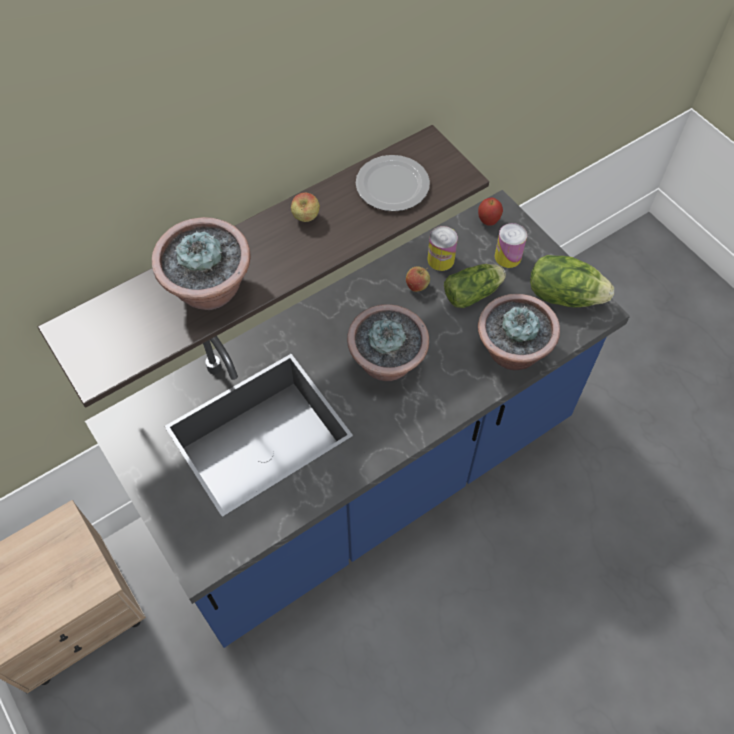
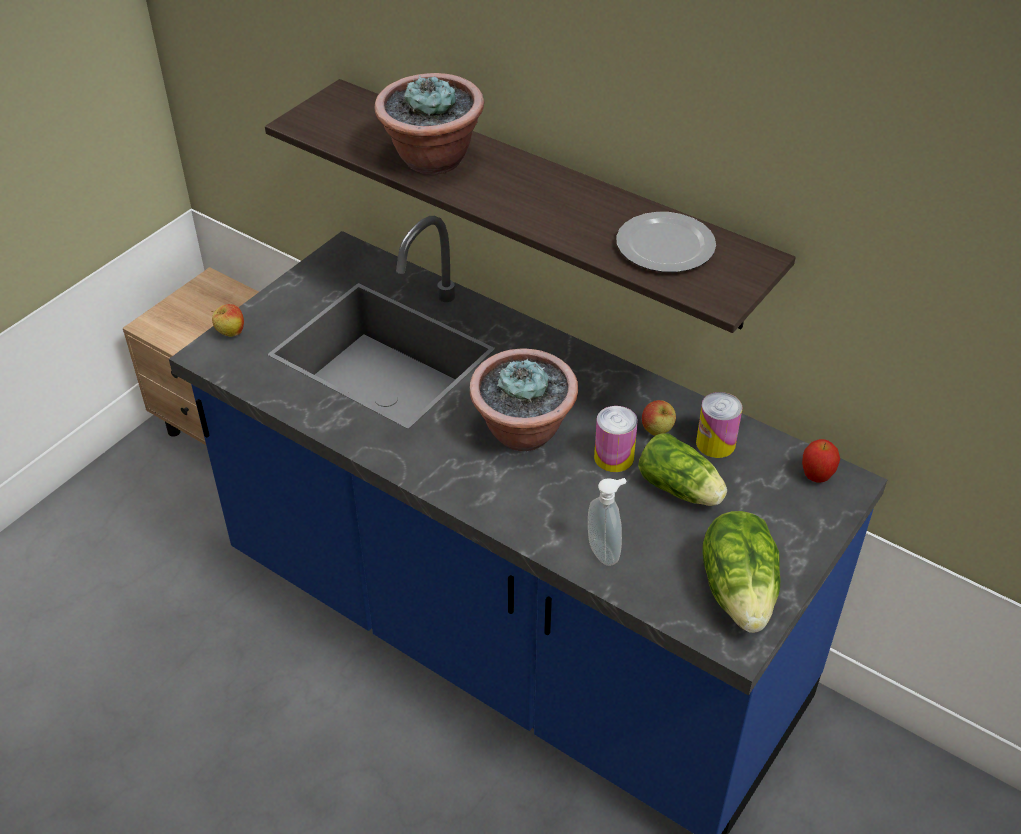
camera: 70 degrees right, 15 degrees down
(306, 218) = (570, 195): apple -> apple (230, 333)
(508, 257) = (767, 512): can -> can (613, 457)
(511, 353) = (605, 551): potted plant -> soap dispenser

